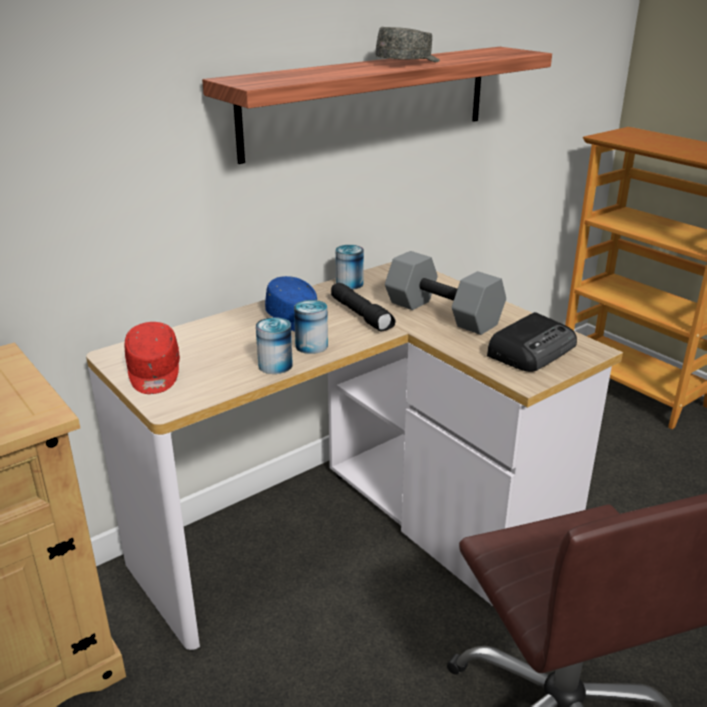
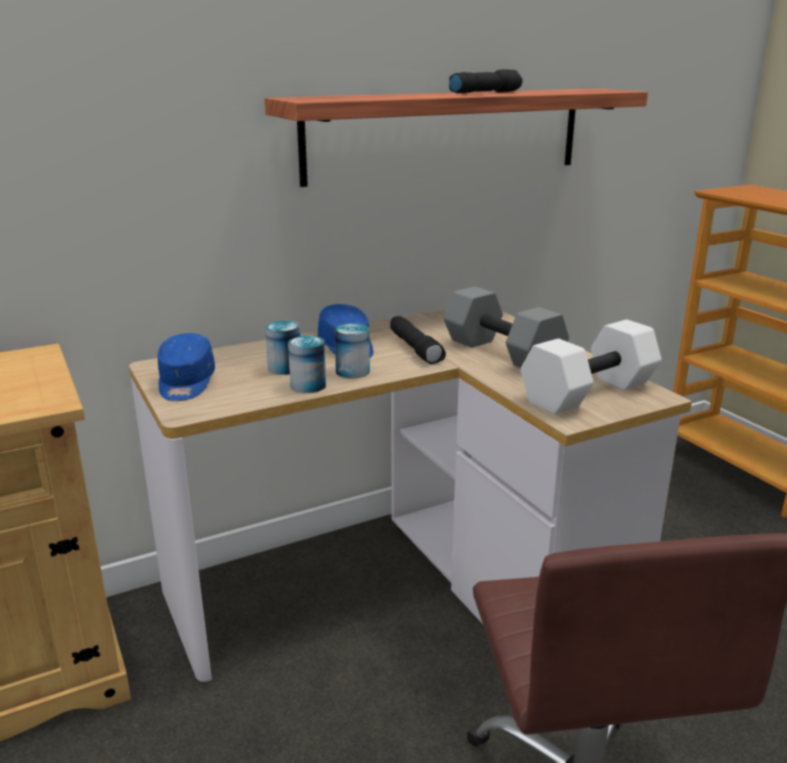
camera: 10 degrees right, 5 degrees down
(154, 373) = (186, 383): red cap -> blue cap
(349, 284) = (415, 321): can -> can (285, 368)
(409, 62) = (485, 93): grey cap -> black flashlight
(532, 350) = (588, 391): radio -> white dumbbell

